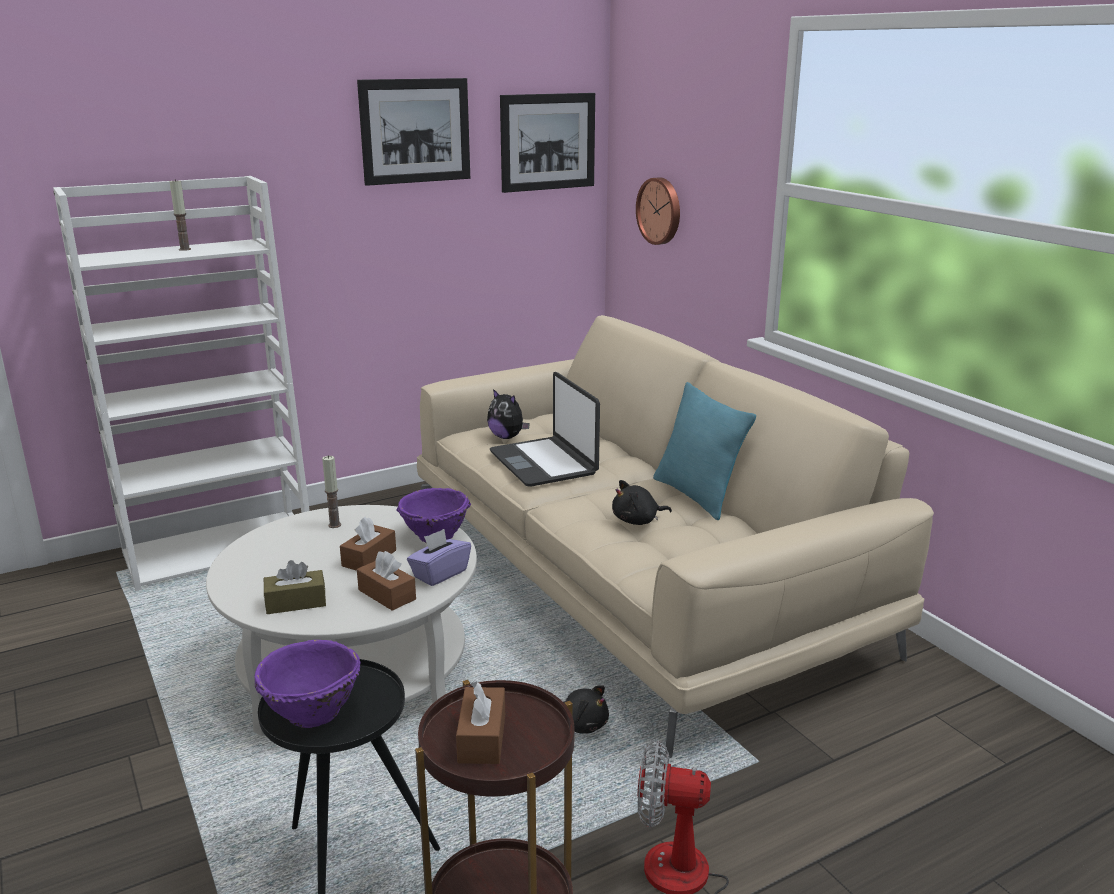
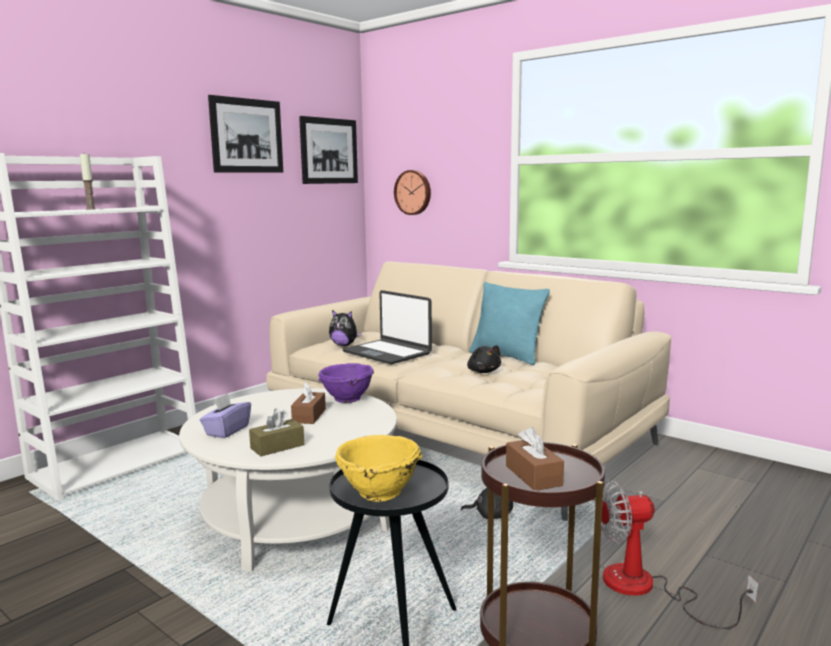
camera: 20 degrees left, 10 degrees down
(311, 713) = (378, 493): purple bowl -> yellow bowl
(334, 525) = (261, 403): candle -> none
(387, 594) = (345, 432): brown tissue box -> none
(439, 574) = (372, 416): purple tissue box -> purple tissue box (227, 431)
(637, 521) = (483, 371): black plush toy -> black plush toy turned 75 degrees counterclockwise

